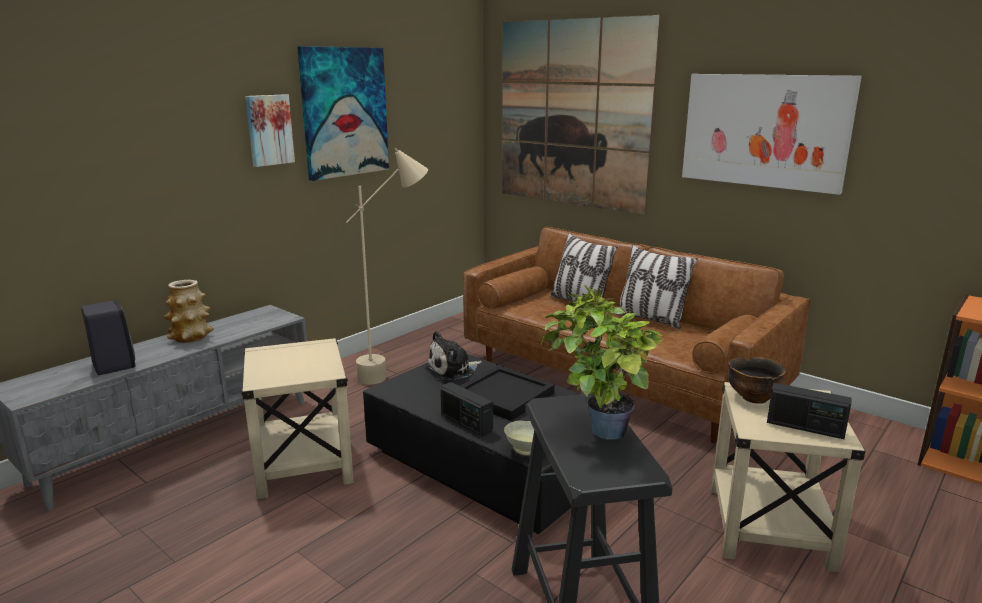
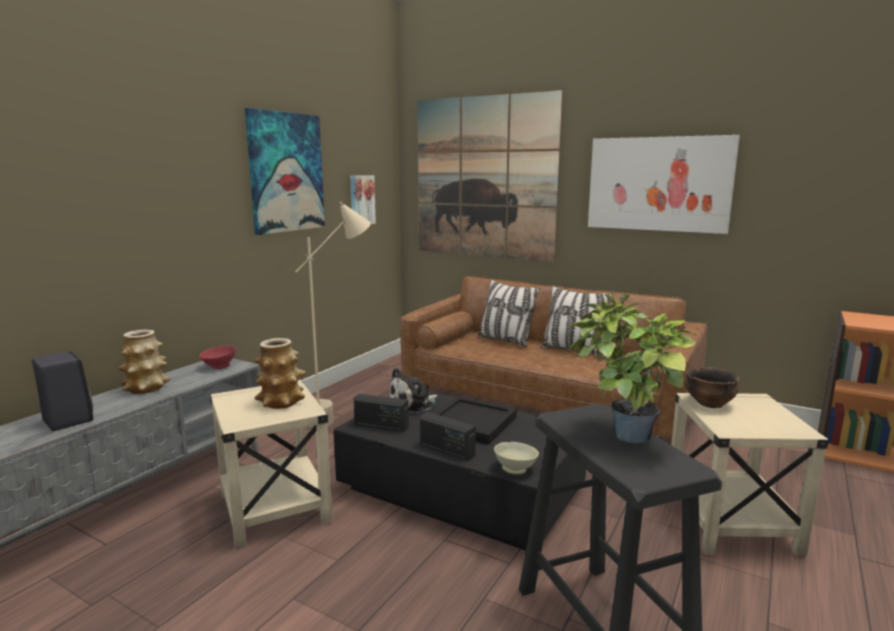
camera: 10 degrees left, 5 degrees down
(264, 317) = (219, 366): none -> red bowl
(269, 130) = (219, 185): picture -> picture (361, 200)
(308, 361) = (281, 402): none -> vase
(805, 427) = (768, 424): radio -> radio (381, 426)

